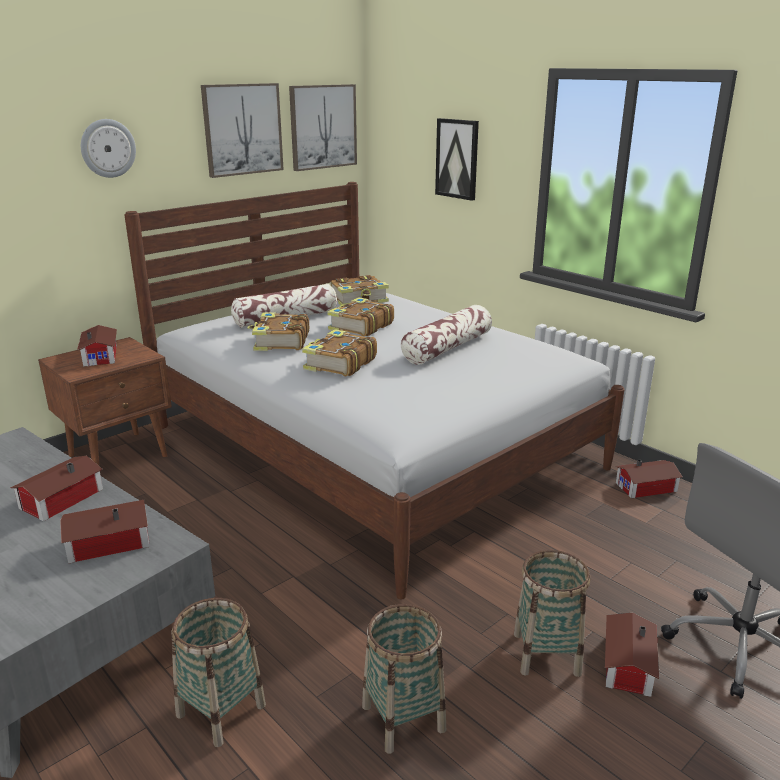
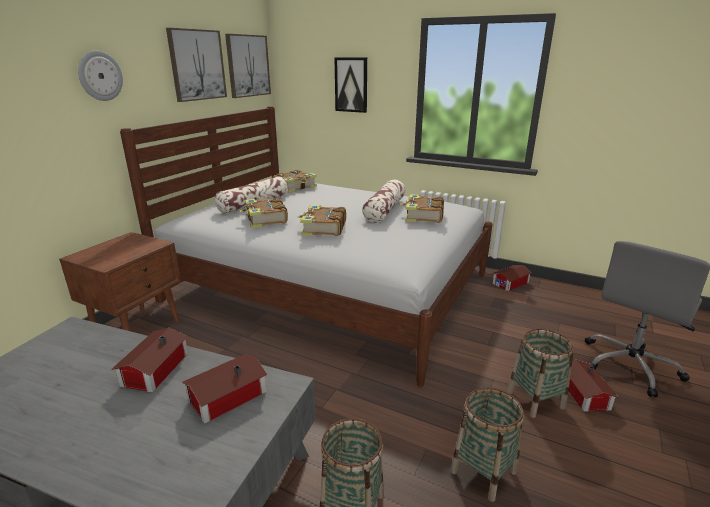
camera: 20 degrees left, 0 degrees up
(102, 355) = (117, 248): toy house -> none
(360, 326) = (313, 203): book -> book (423, 216)

